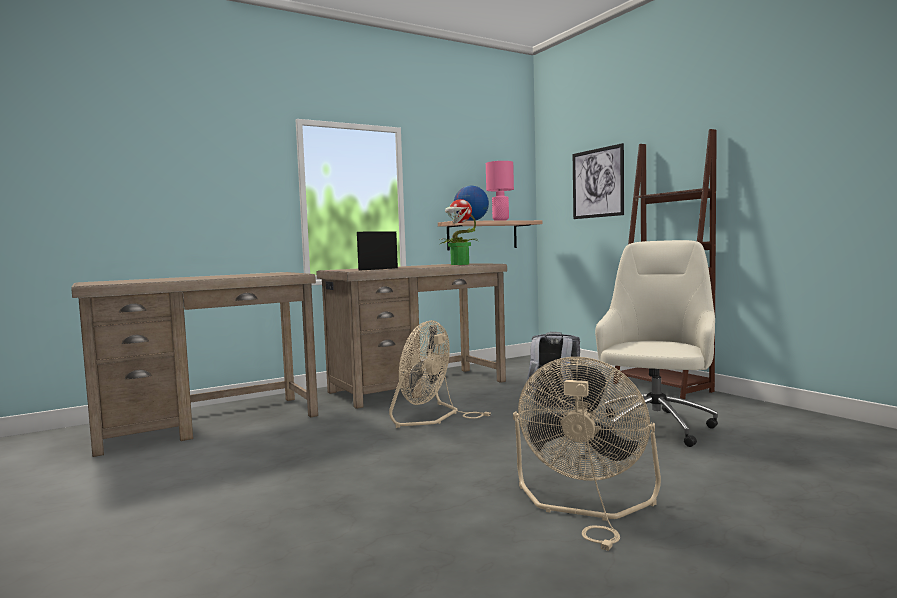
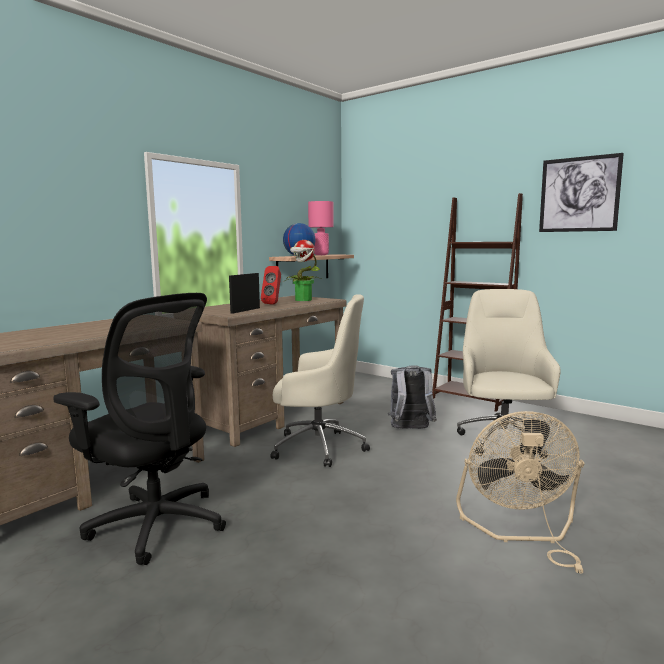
camera: 20 degrees left, 5 degrees up
(224, 456) = (151, 523): none -> black office chair
(420, 266) = (273, 304): none -> red speaker
(437, 416) = (319, 448): beige fan -> beige office chair
(597, 183) = (407, 225): picture -> picture (579, 194)

